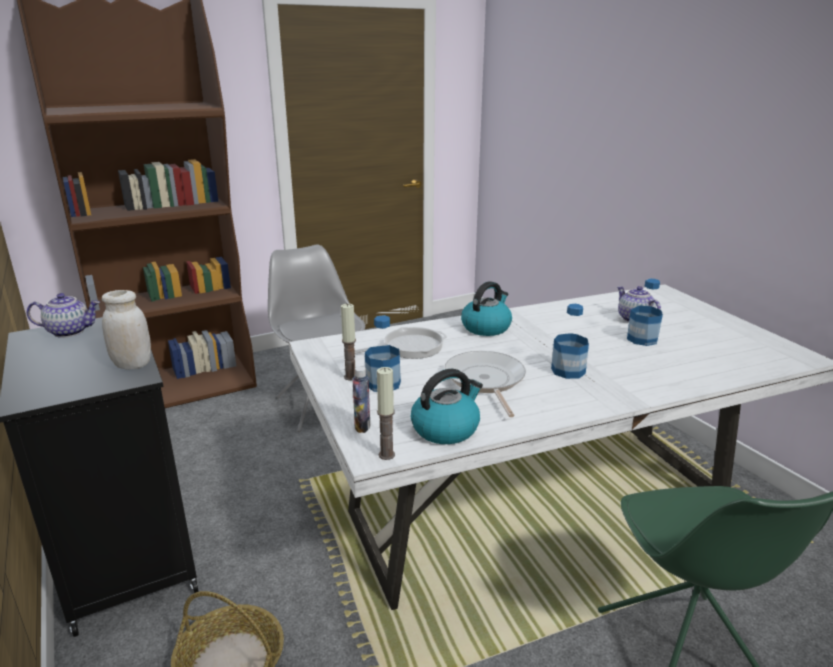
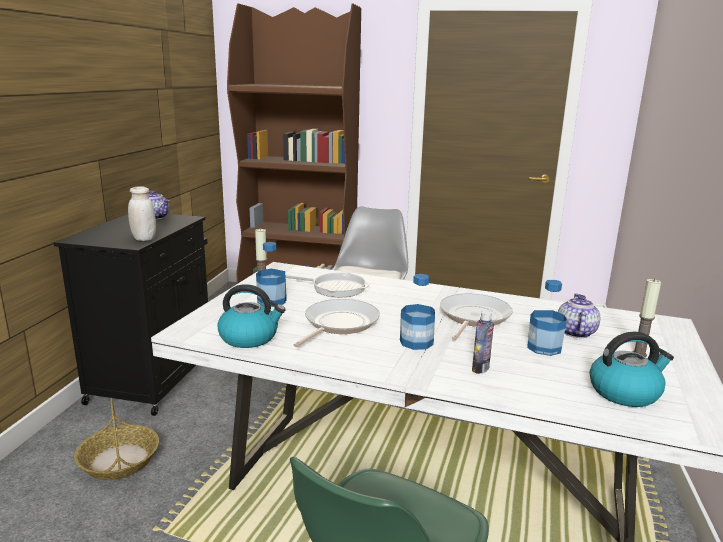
camera: 40 degrees right, 5 degrees down
(362, 426) = (209, 316): bottle -> bottle (480, 369)
(387, 455) = (188, 335): candle -> candle (639, 354)
(486, 327) = (420, 294): kettle -> kettle (625, 392)
(559, 333) = (473, 317): none -> frying pan

